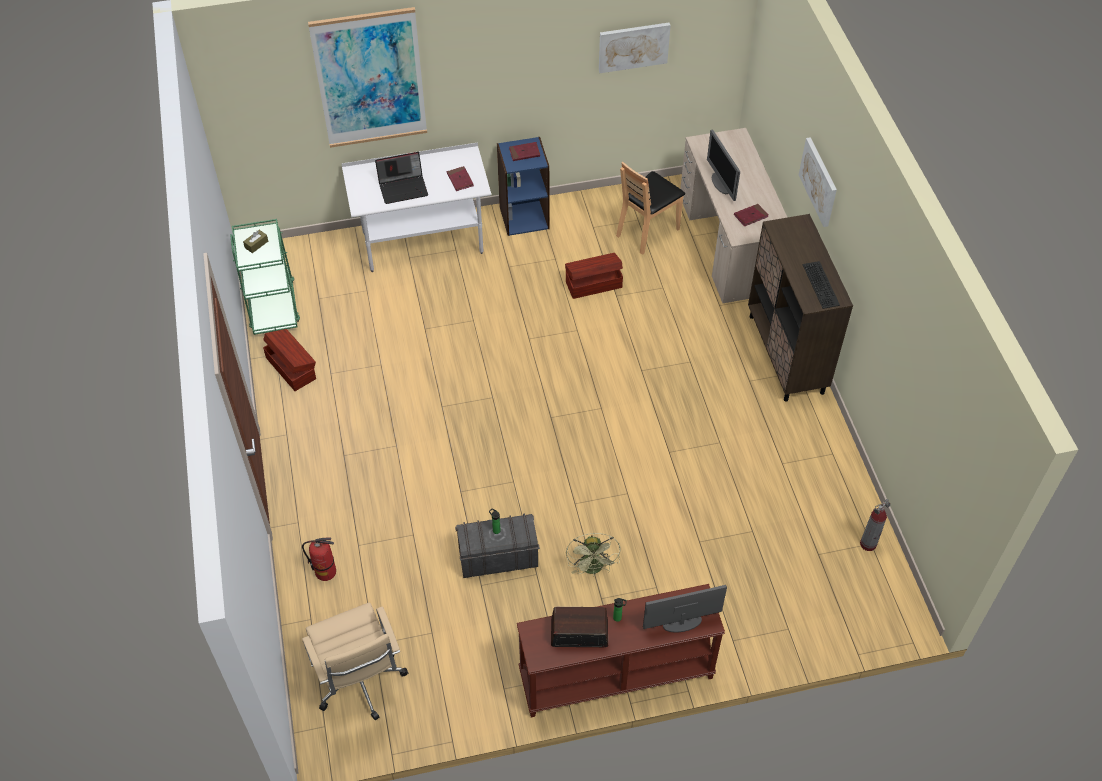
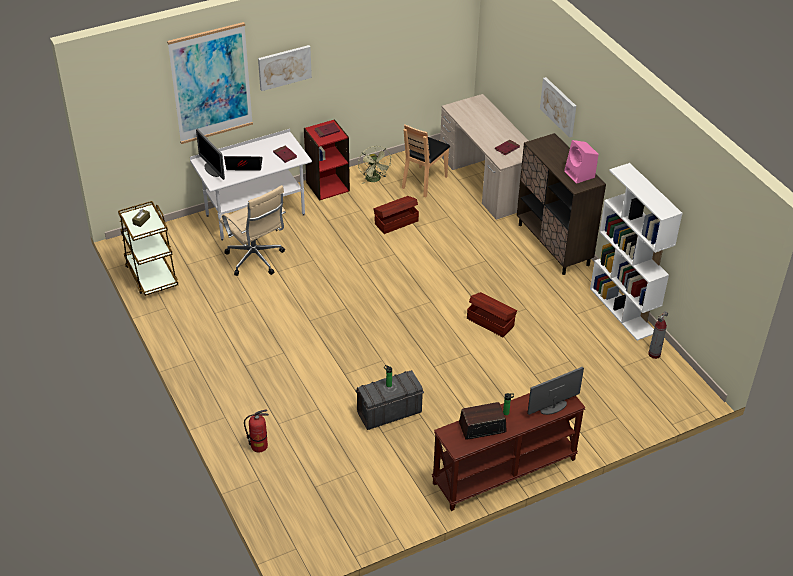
camera: 15 degrees left, 10 degrees down
(273, 306) = (151, 275): green cart -> brown cart
(291, 367) = (181, 314): brown storage box -> brown storage box (490, 321)
(361, 684) = (314, 515): beige office chair -> beige office chair (256, 260)
(403, 188) = (243, 166): laptop -> laptop turned 150 degrees counterclockwise
(524, 217) = (327, 186): blue bookcase -> red bookcase
(593, 568) = (462, 406): green fan -> green fan (374, 180)
(633, 46) = (397, 39): picture -> picture (284, 67)
(721, 184) = (478, 131): monitor -> monitor (212, 170)
(822, 285) = (580, 175): keyboard -> pink speaker
(847, 470) = (623, 310): none -> white bookcase

